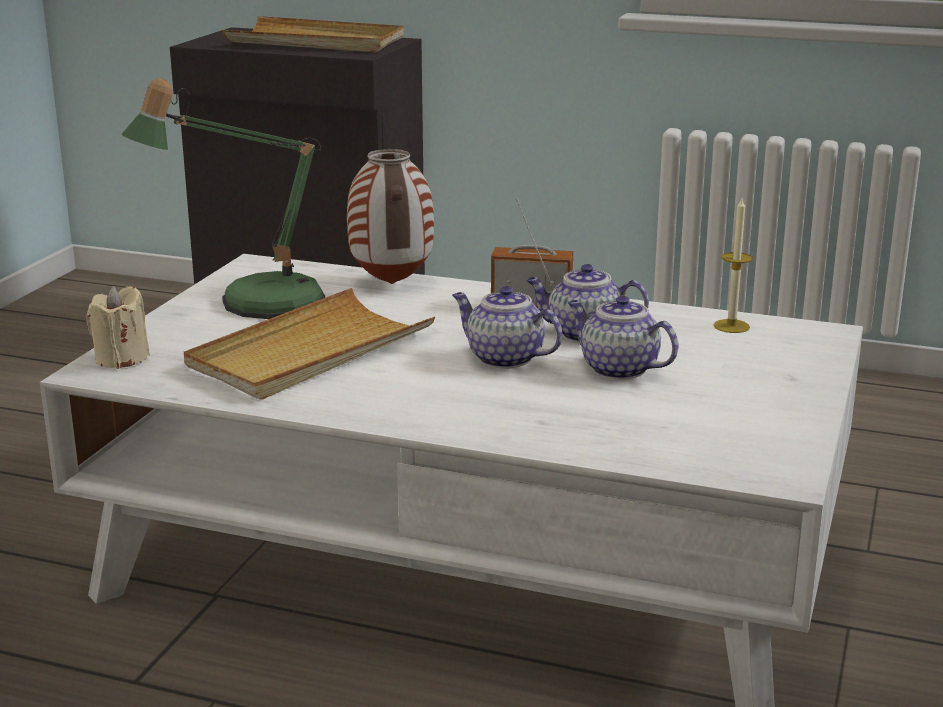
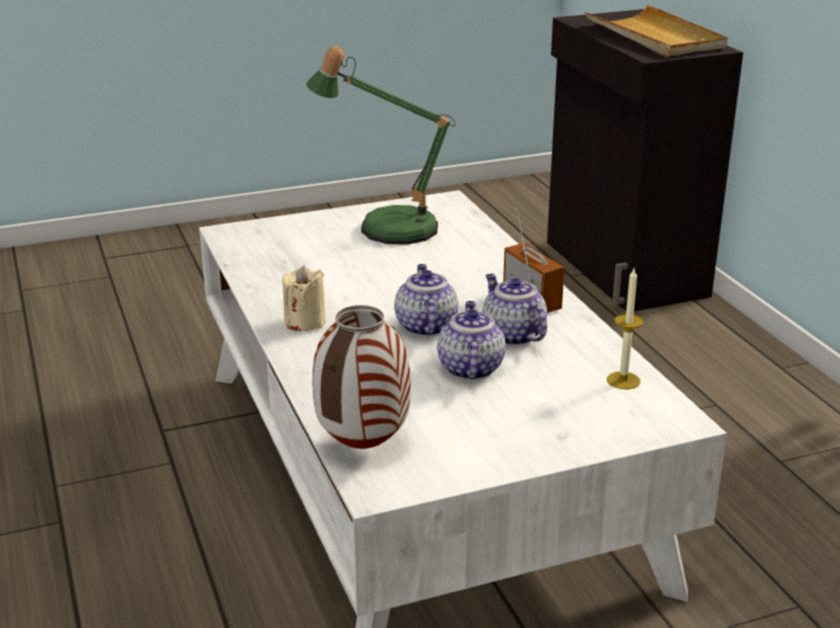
camera: 50 degrees right, 5 degrees up
(121, 359) = (254, 230): beige candle -> beige candle (305, 322)
(310, 352) = (341, 270): beige tray -> none
(390, 283) = (488, 246): vase -> vase (363, 445)

